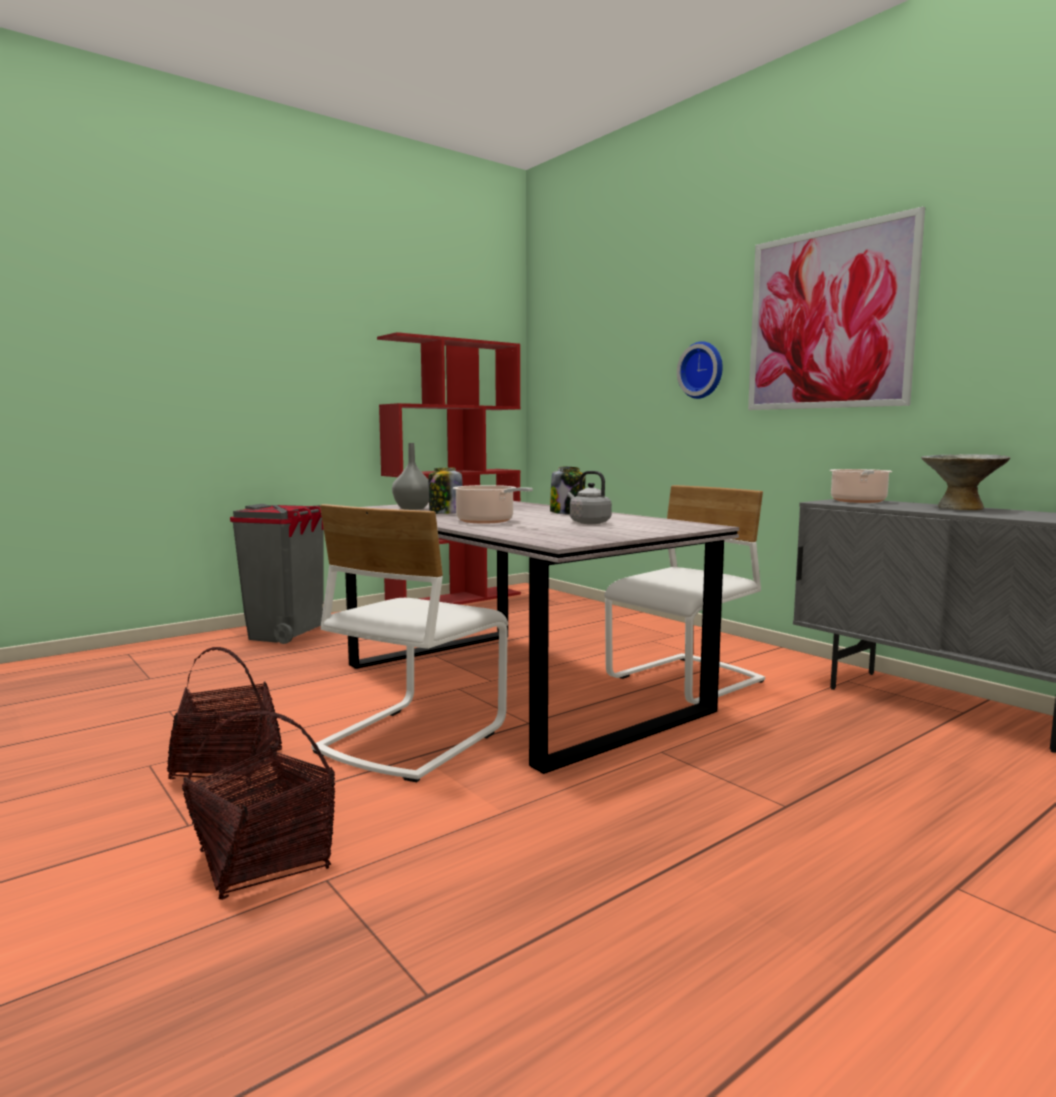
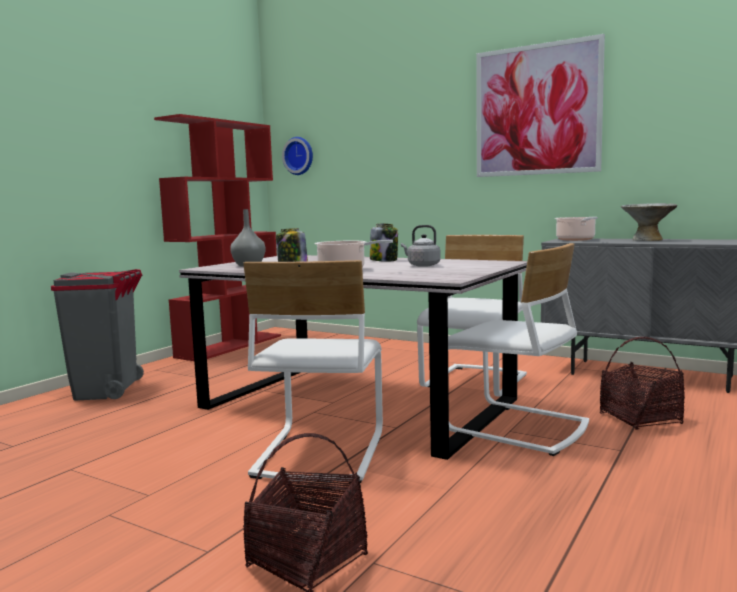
camera: 20 degrees left, 0 degrees up
(228, 765) = (185, 501): basket -> basket (641, 419)
(673, 749) = (515, 428): none -> white chair
(702, 370) = (435, 147): wall clock -> wall clock (299, 156)

